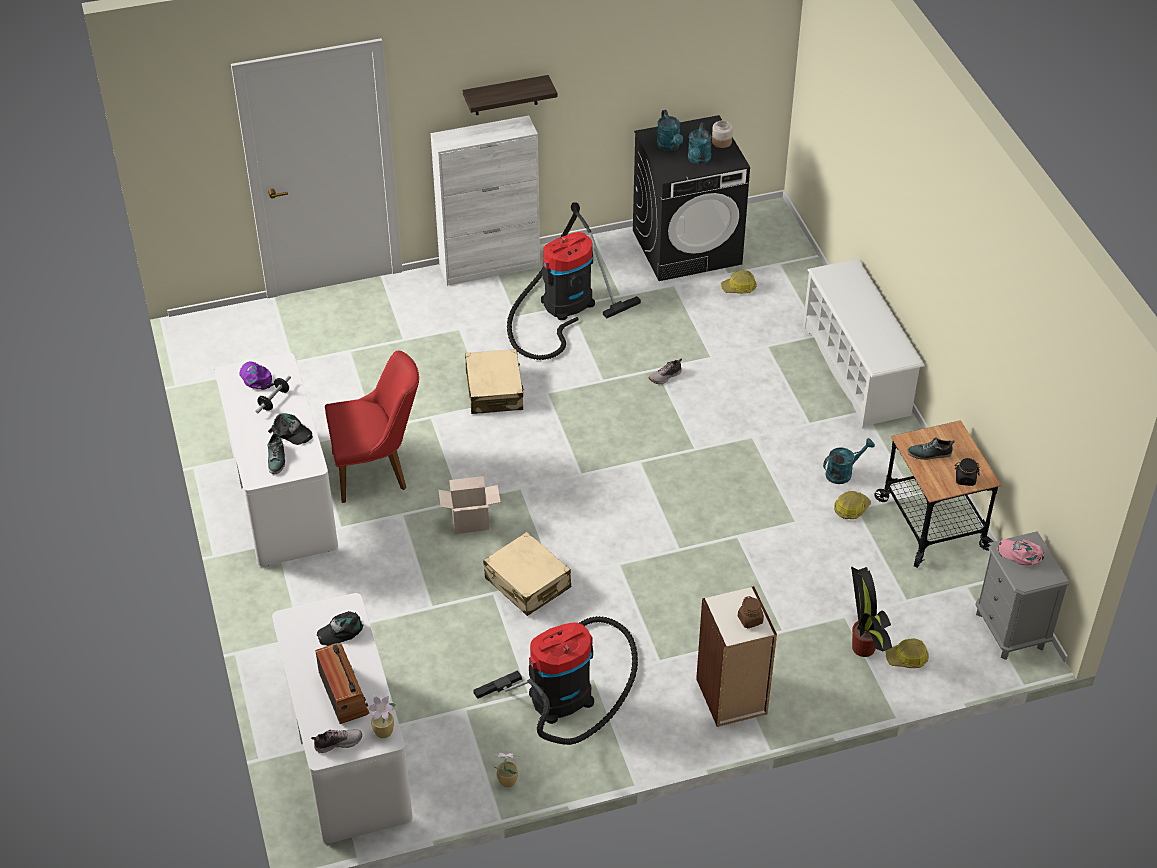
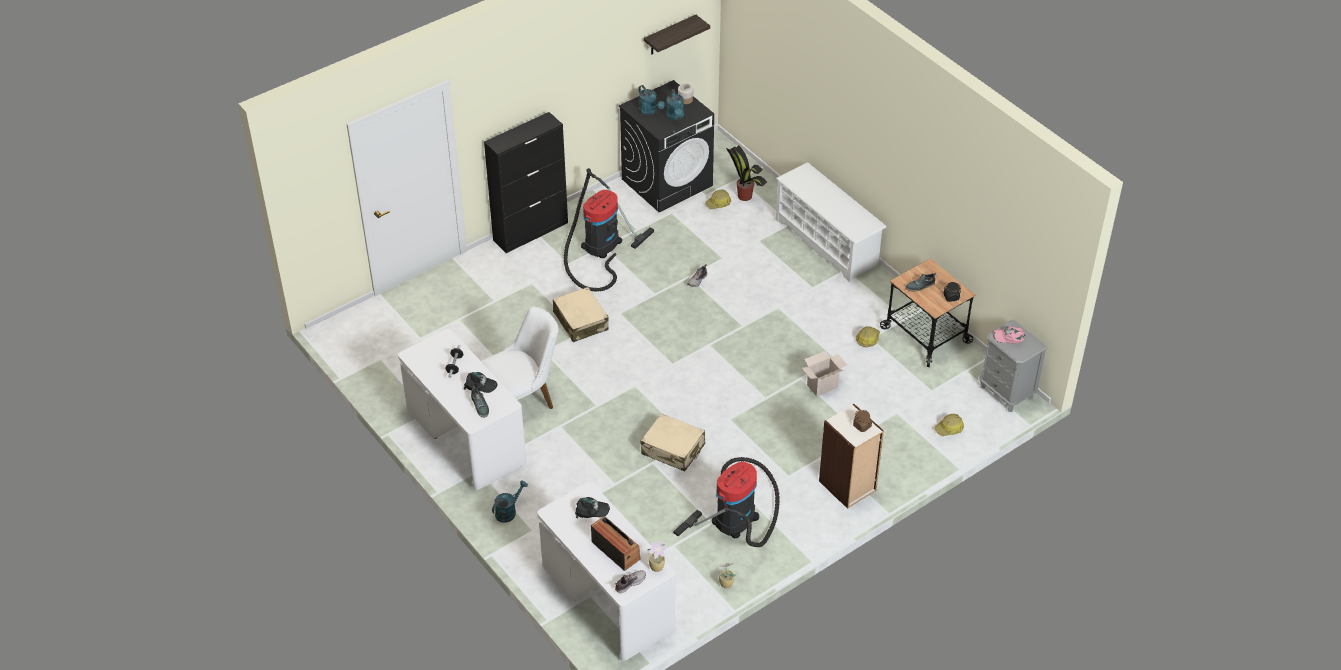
camera: 20 degrees left, 0 degrees up
(256, 378) = (432, 353): purple cap -> none
(341, 631) = (591, 510): black cap -> black cap turned 135 degrees counterclockwise
(377, 470) = (525, 400): red chair -> white chair
(471, 522) = (612, 418): cardboard box -> cardboard box (822, 385)
(490, 266) = (531, 231): white cabinet -> black cabinet
(506, 95) = (532, 101): shelf -> shelf (670, 35)
(843, 472) = (851, 316): turquoise watering can -> turquoise watering can (508, 511)
(863, 646) = (917, 429): potted plant -> potted plant (744, 195)

